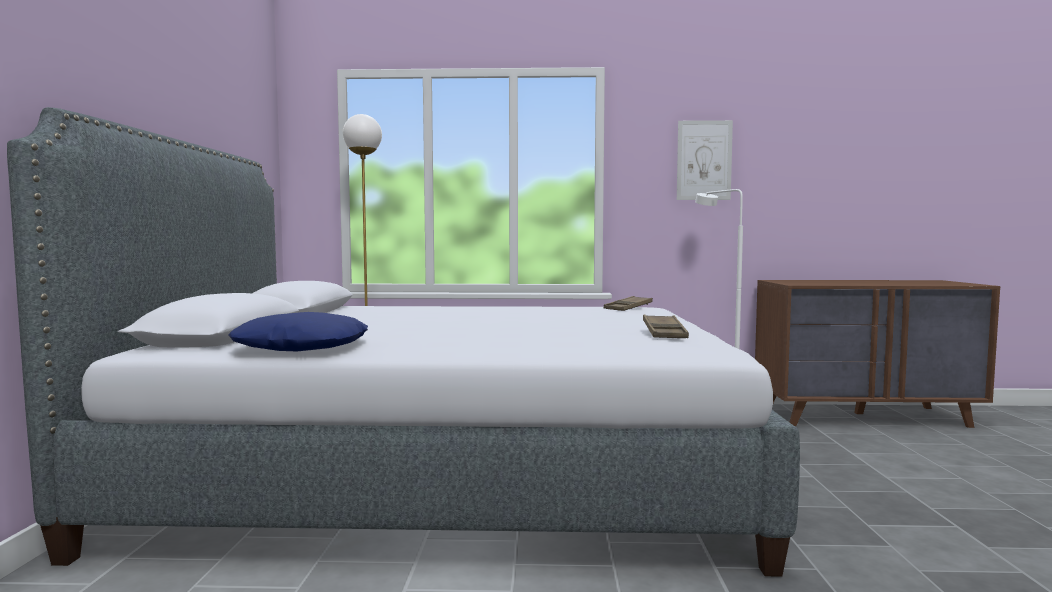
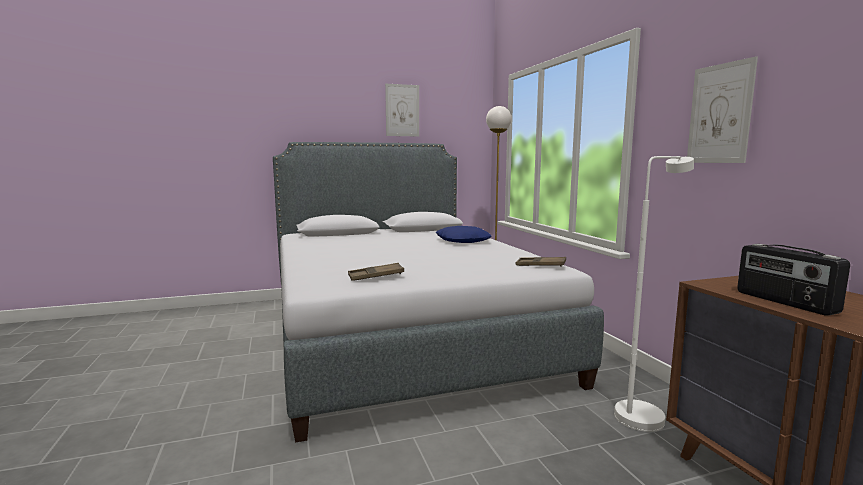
camera: 70 degrees right, 5 degrees up
(197, 86) = (402, 110): none -> picture
(303, 347) = (308, 242): blue pillow -> blue pillow (463, 241)
(844, 284) = (784, 302): none -> radio

